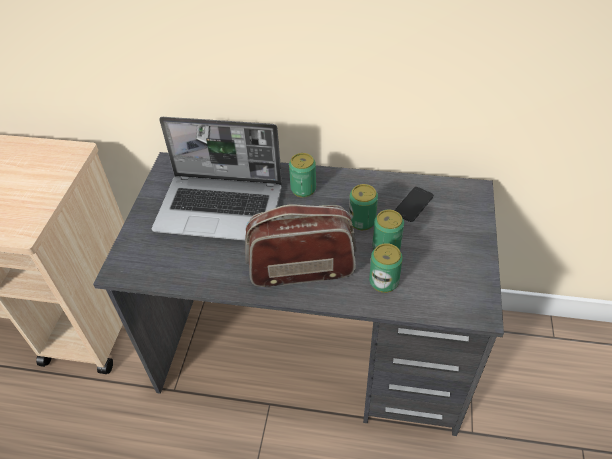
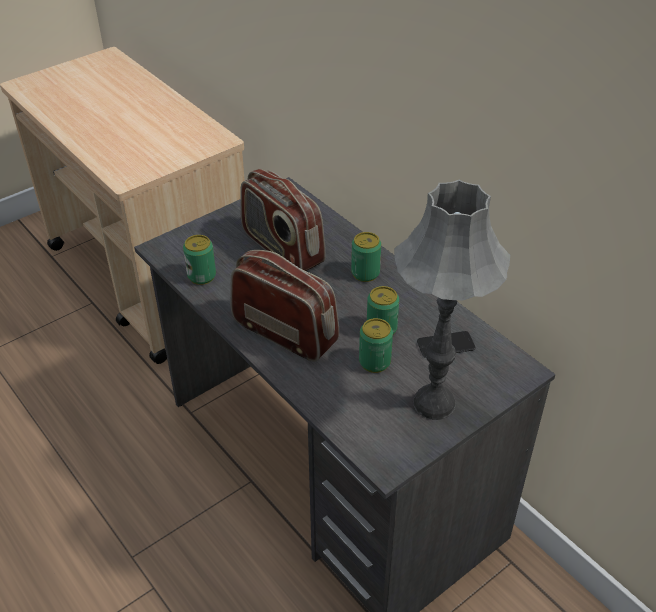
camera: 40 degrees right, 5 degrees down
(221, 208) = (282, 249): laptop -> radio
(384, 281) = (337, 385): can -> can (201, 276)
(455, 249) = (433, 404): none -> grey table lamp

